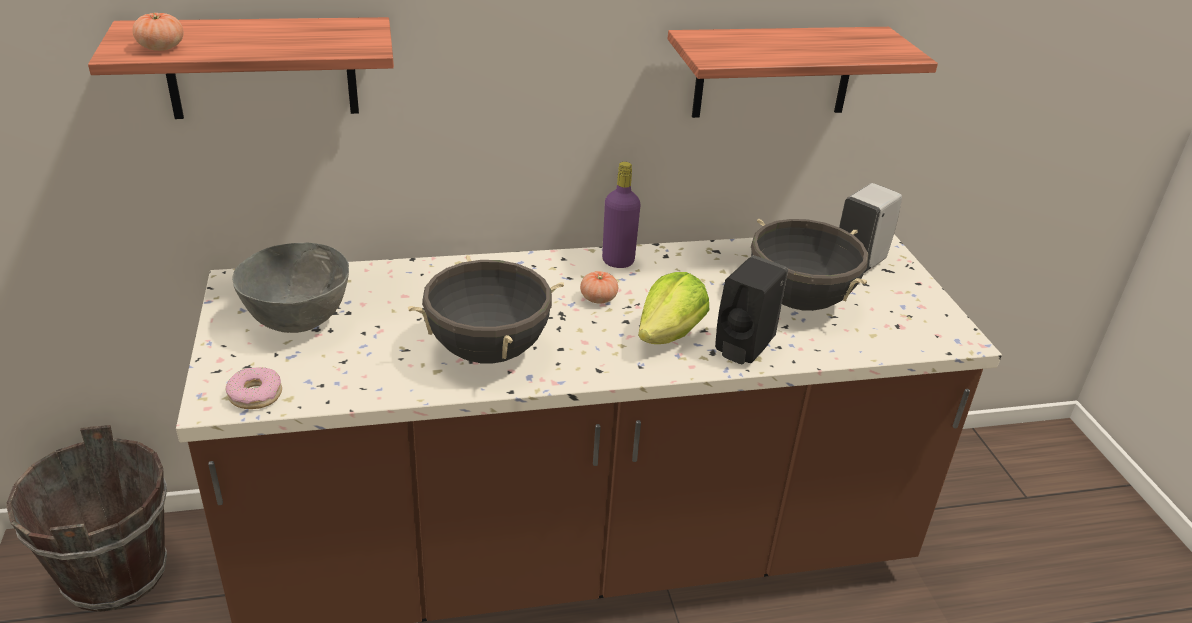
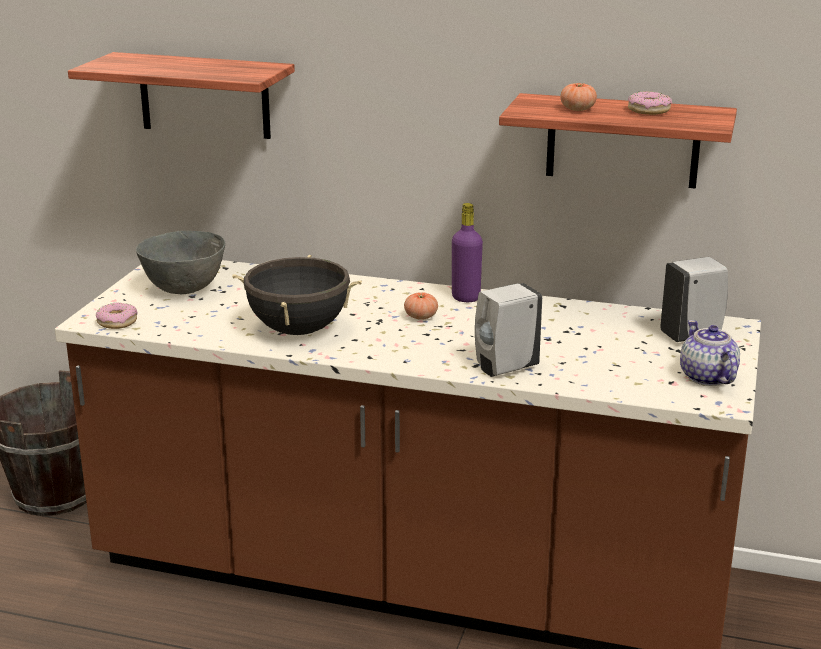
camera: 30 degrees right, 10 degrees down
(161, 47) = (120, 66): tomato -> tomato (577, 109)
(670, 334) = (453, 348): lettuce -> none
(743, 349) = (504, 368): black soap dispenser -> white soap dispenser
(798, 301) = (596, 349): black cooking pot -> none
(824, 40) = (648, 110): none -> donut
(920, 312) = (707, 377): none -> teapot

